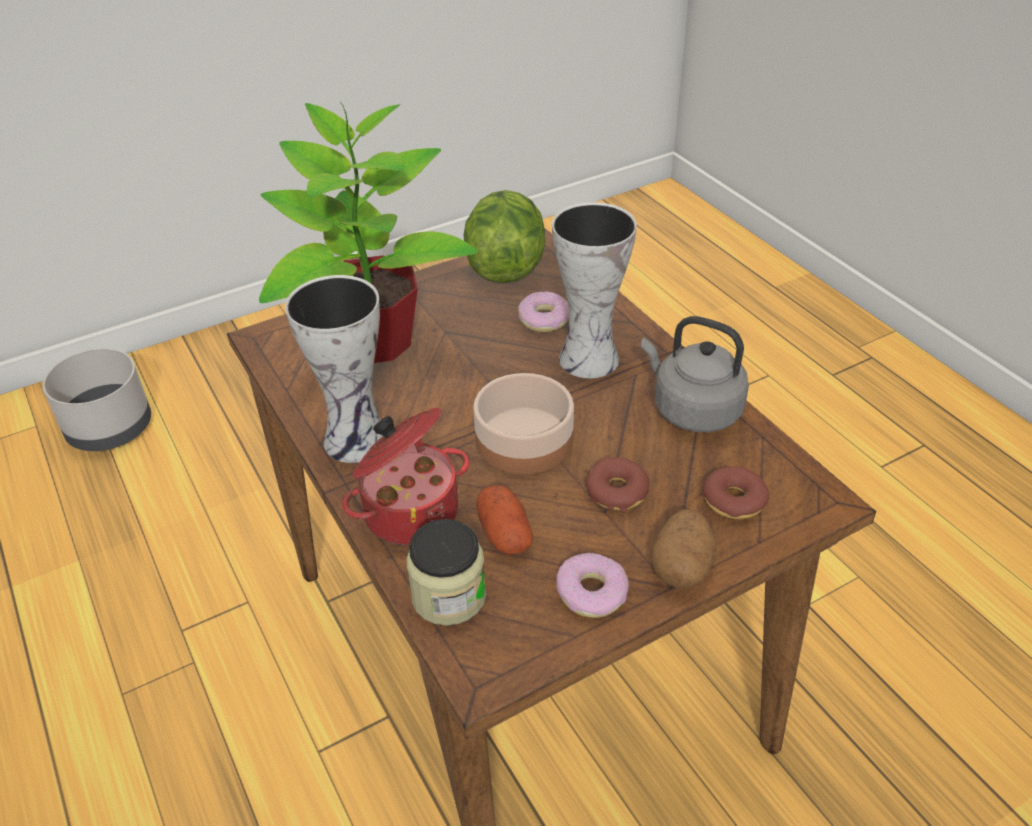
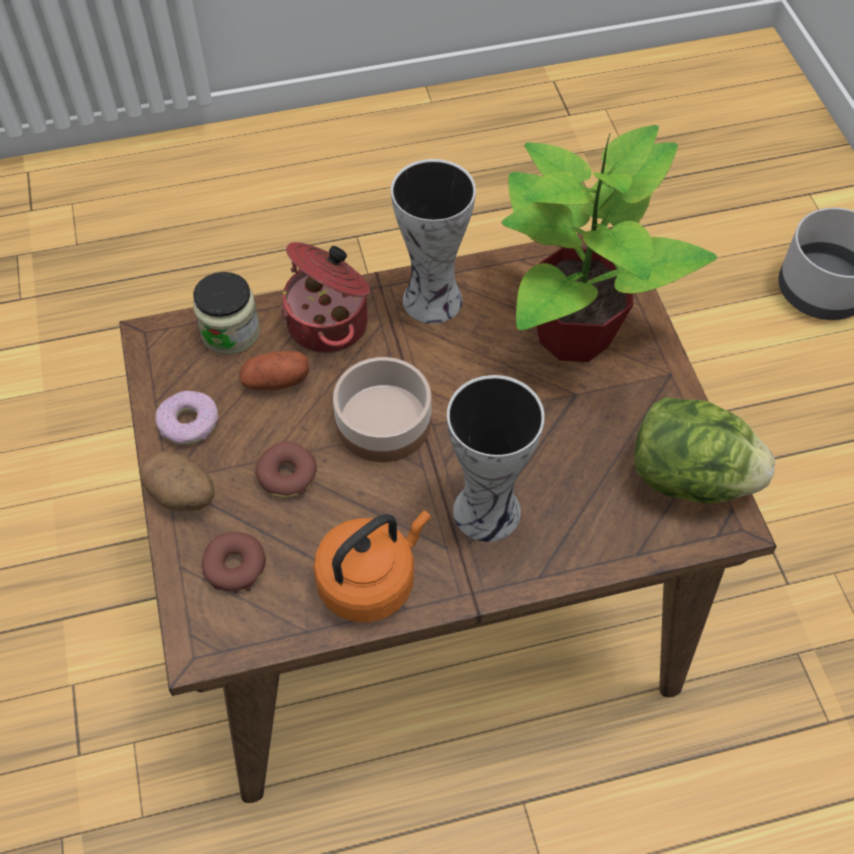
camera: 105 degrees right, 15 degrees up
(544, 319) = (572, 489): donut -> none
(692, 410) = (371, 580): grey kettle -> orange kettle

